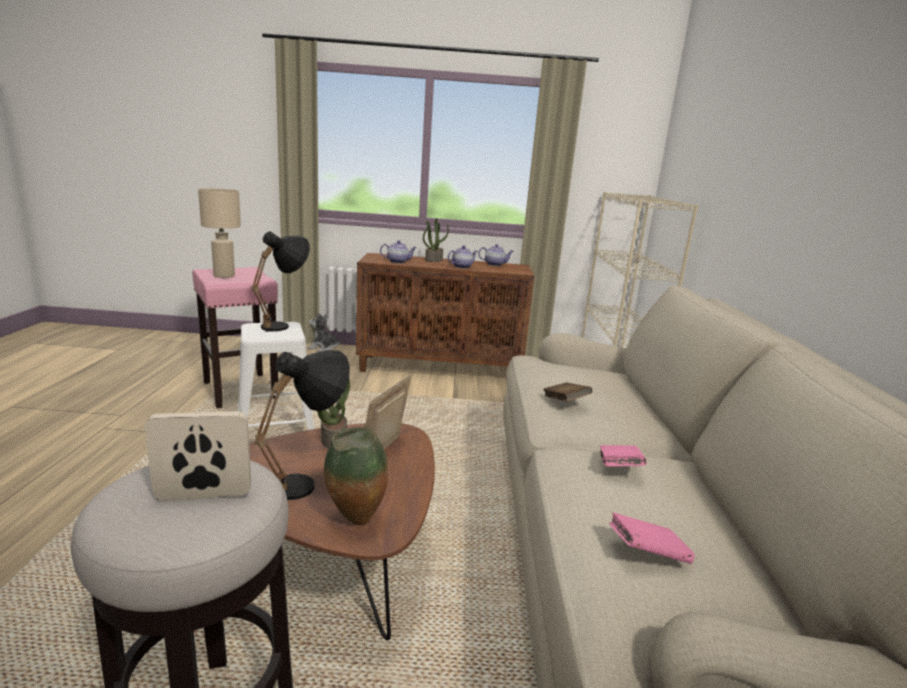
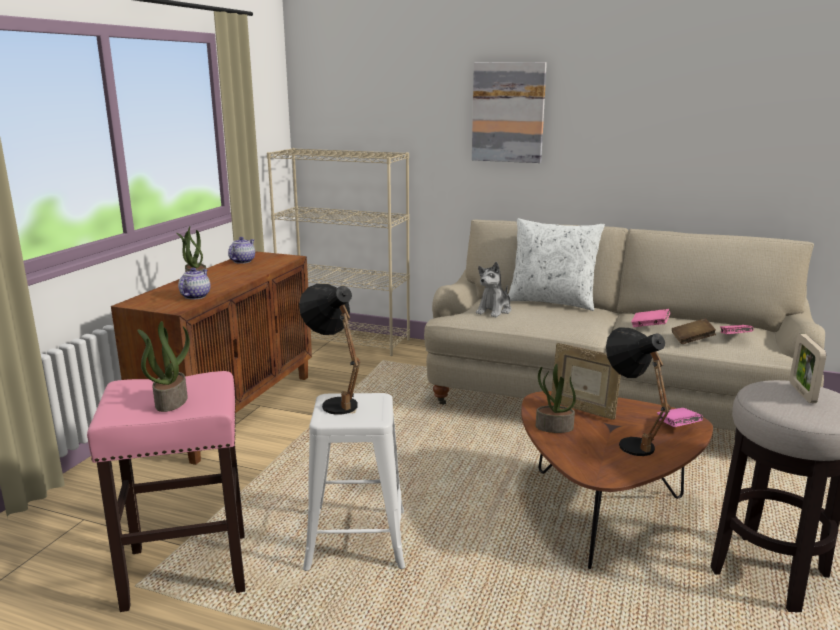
camera: 70 degrees left, 0 degrees up
(224, 276) = (171, 401): beige table lamp -> potted plant
(323, 348) = (71, 486): plush toy -> plush toy (494, 311)
(355, 521) = (677, 427): vase -> pink book
(462, 267) = (247, 274): teapot -> none
(565, 402) = (553, 321): brown book -> brown book (692, 340)
(647, 403) = (552, 302): none -> white pillow
(779, 155) = (508, 112): none -> picture

